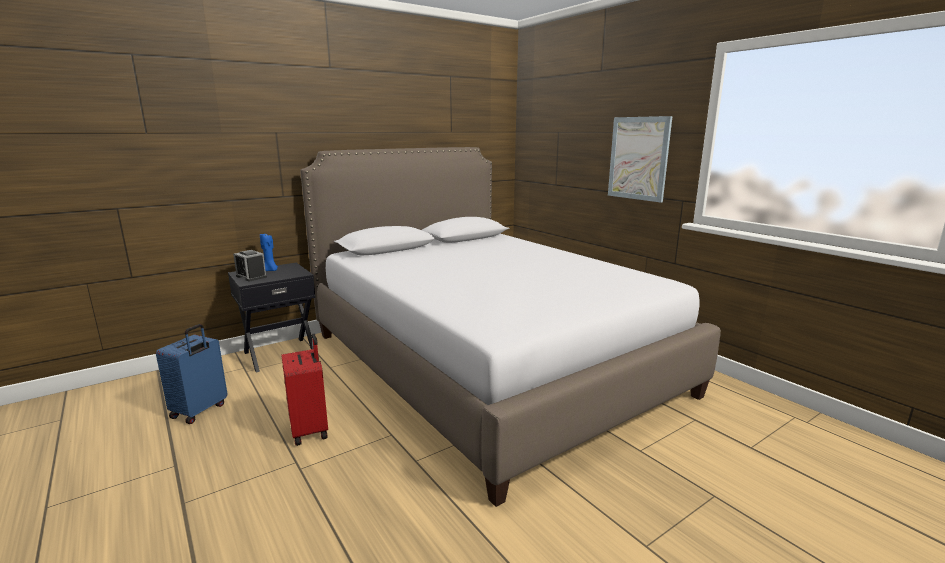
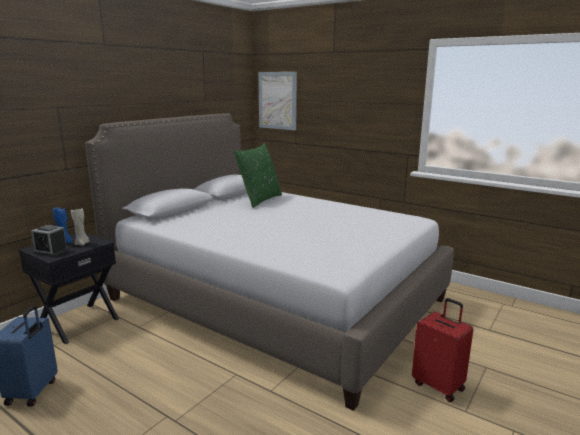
camera: 20 degrees left, 0 degrees up
(284, 273) = (82, 244): none -> beige candle
(310, 430) = (160, 385): red suitcase -> red suitcase (439, 386)
(489, 246) = (259, 200): none -> green pillow
(638, 158) = (370, 122): picture -> picture (277, 100)

